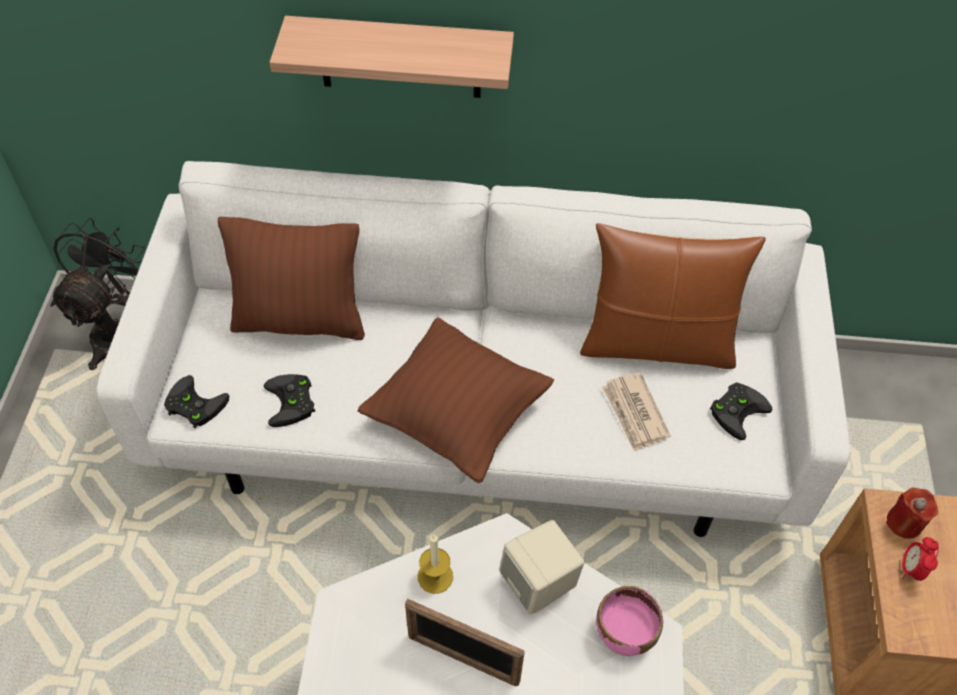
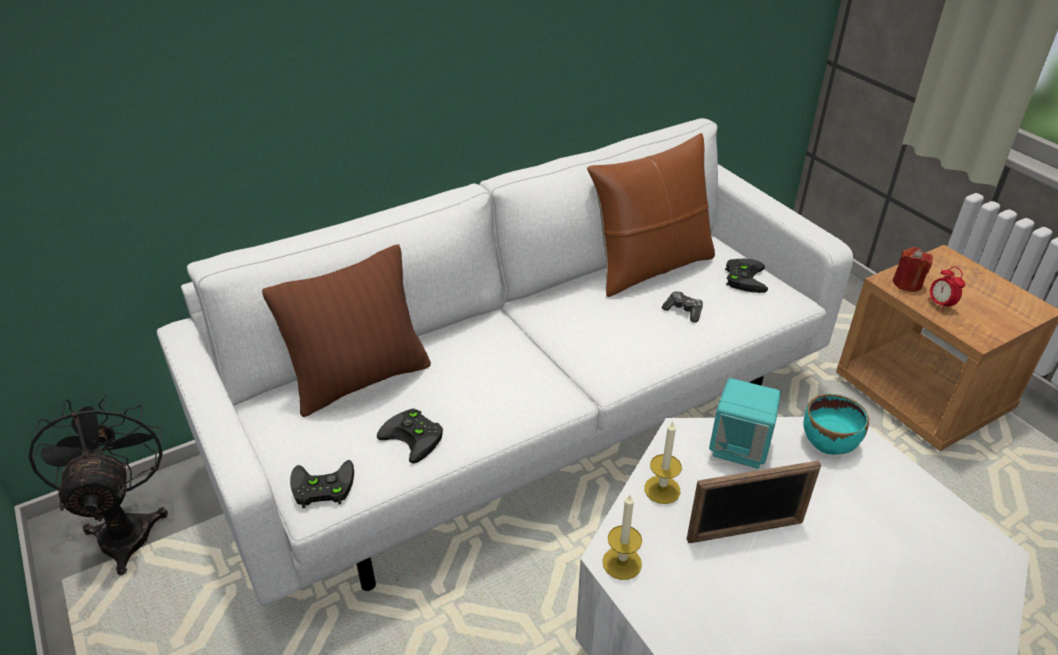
camera: 35 degrees left, 15 degrees down
(343, 616) = (622, 563): none -> candle
(400, 57) = (371, 85): shelf -> none
(457, 417) = (561, 378): brown pillow -> none
(539, 583) = (739, 448): beige speaker -> turquoise speaker
(624, 632) = (828, 442): pink bowl -> turquoise bowl
(634, 413) = (683, 311): newspaper -> game controller

